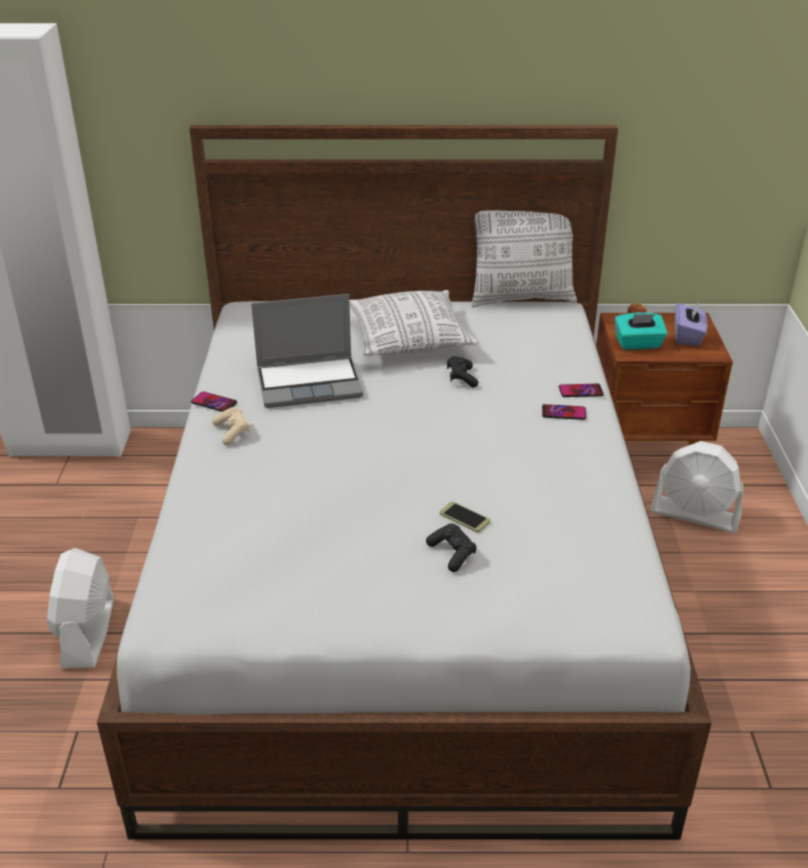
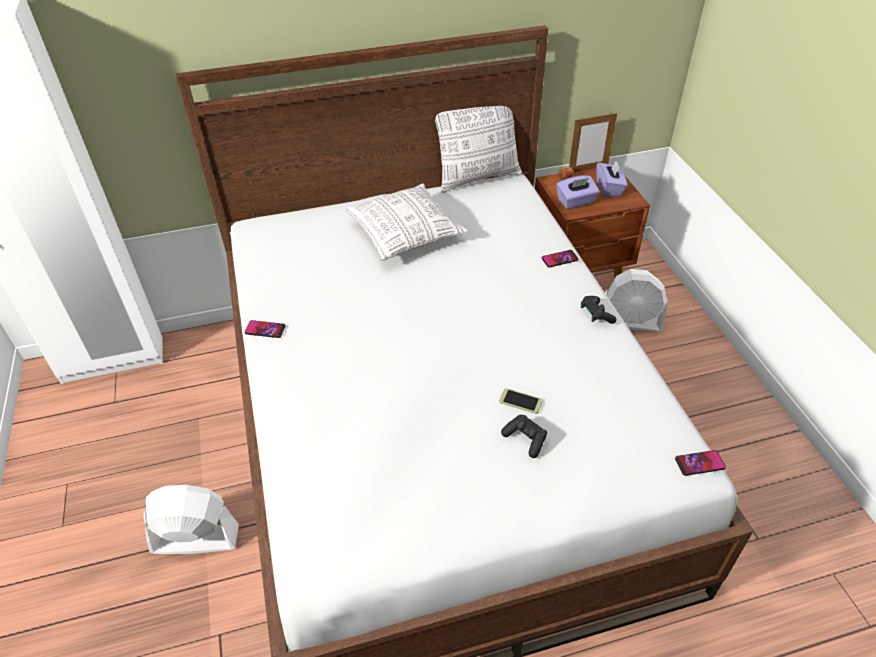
camera: 15 degrees left, 10 degrees up
(88, 633) = (195, 539): white fan -> white fan turned 105 degrees clockwise
(232, 432) = (293, 357): beige game controller -> none
(310, 383) = (340, 293): laptop -> none
(461, 378) = (462, 264): black game controller -> black game controller (596, 315)
(563, 413) = (555, 282): phone -> phone (699, 463)
(638, 344) = (576, 202): turquoise tissue box -> purple tissue box
(670, 313) = (588, 169): none -> picture frame

